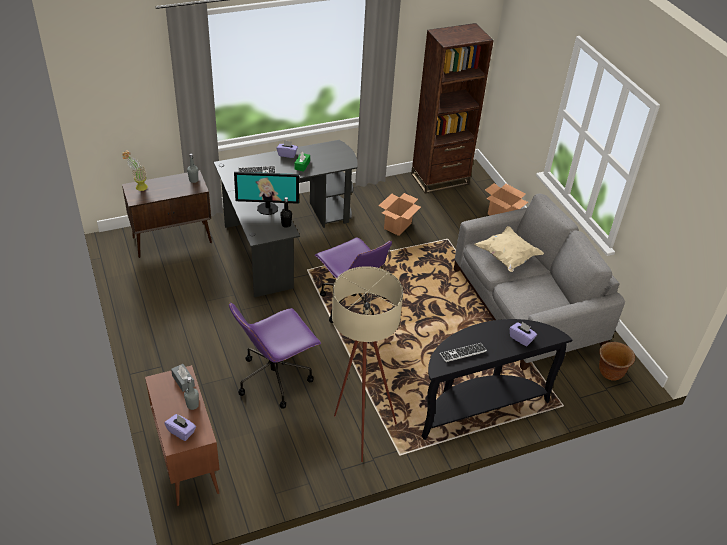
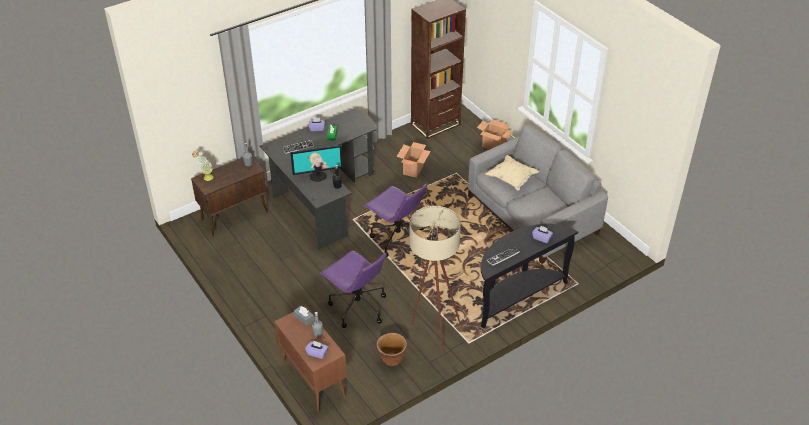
camera: 10 degrees left, 0 degrees up
(275, 378) = (357, 307): purple office chair -> purple office chair turned 90 degrees counterclockwise
(610, 373) = (606, 253): brown planter -> brown planter (392, 359)

